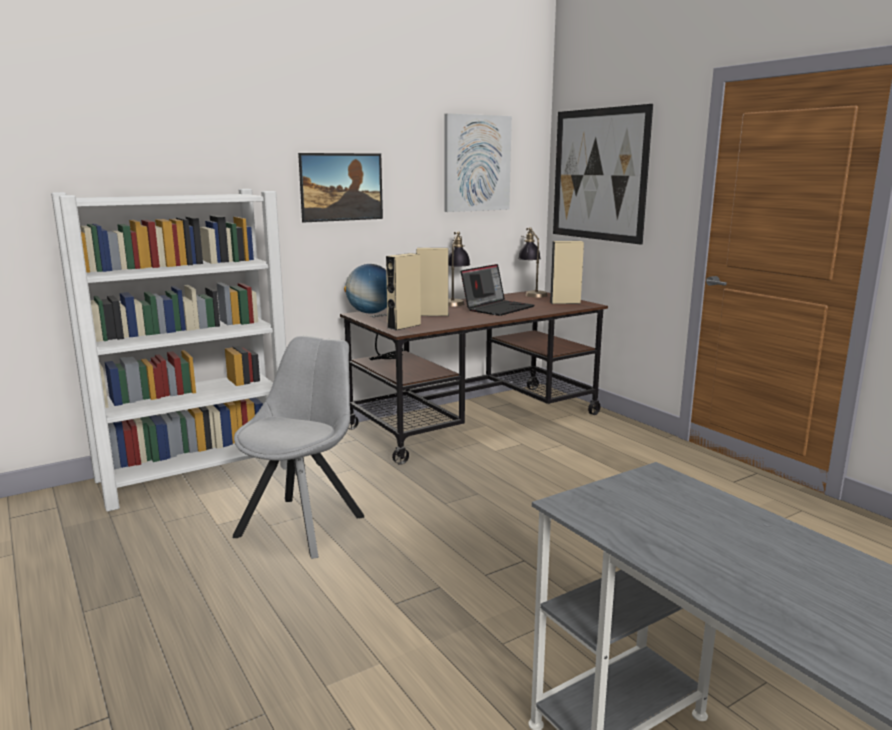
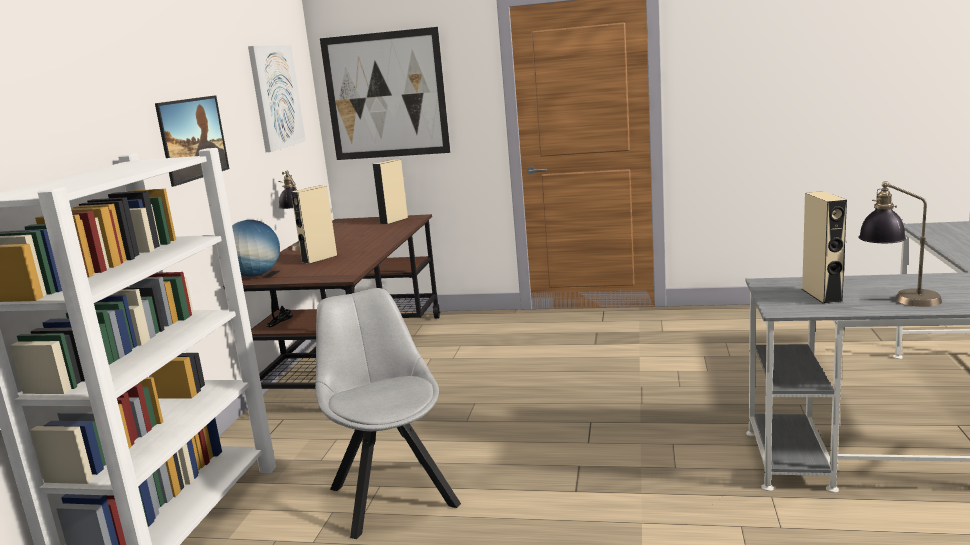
camera: 45 degrees left, 0 degrees up
(404, 326) = (330, 273): beige speaker -> beige speaker (821, 295)
(497, 308) = (356, 239): laptop -> none
(532, 293) = (343, 222): table lamp -> table lamp (897, 299)

